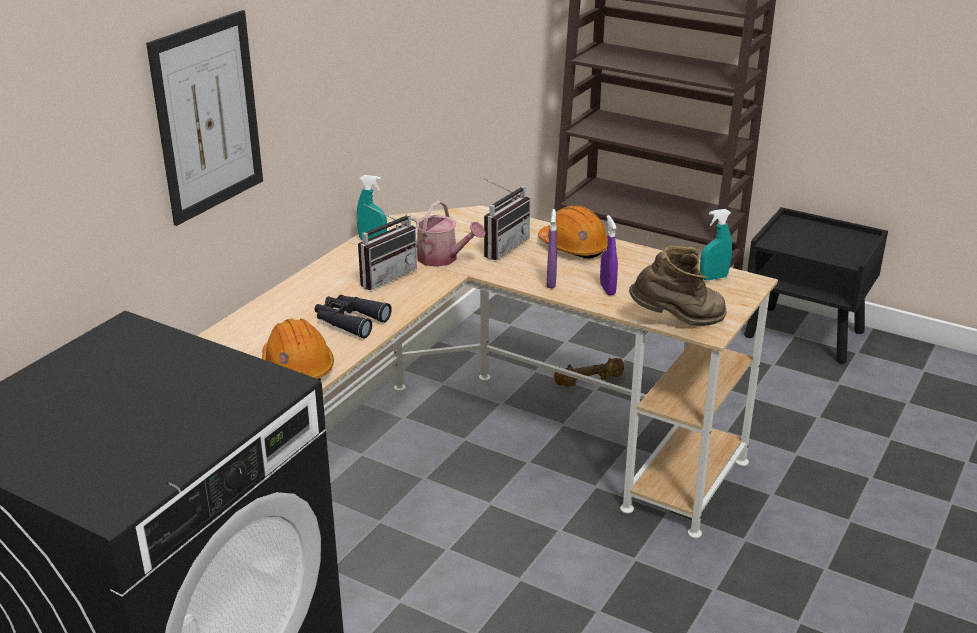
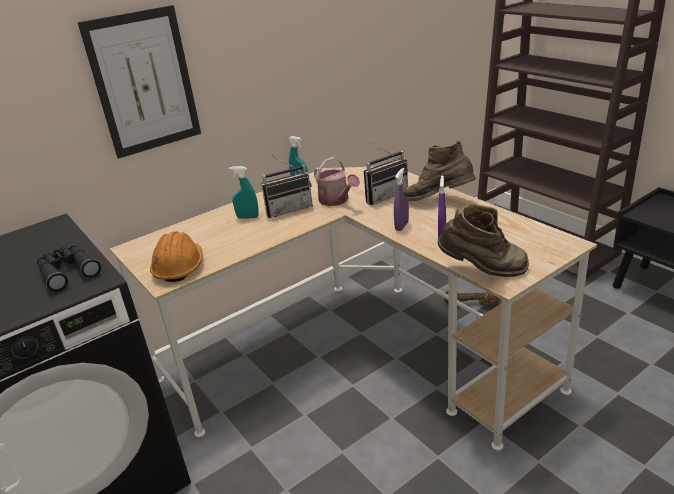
camera: 25 degrees right, 0 degrees up
(349, 321) = (239, 239): black binoculars -> black binoculars (68, 272)
(574, 247) = (438, 201): orange hard hat -> brown boot
(713, 278) = (537, 236): turquoise spray bottle -> turquoise spray bottle (248, 217)

